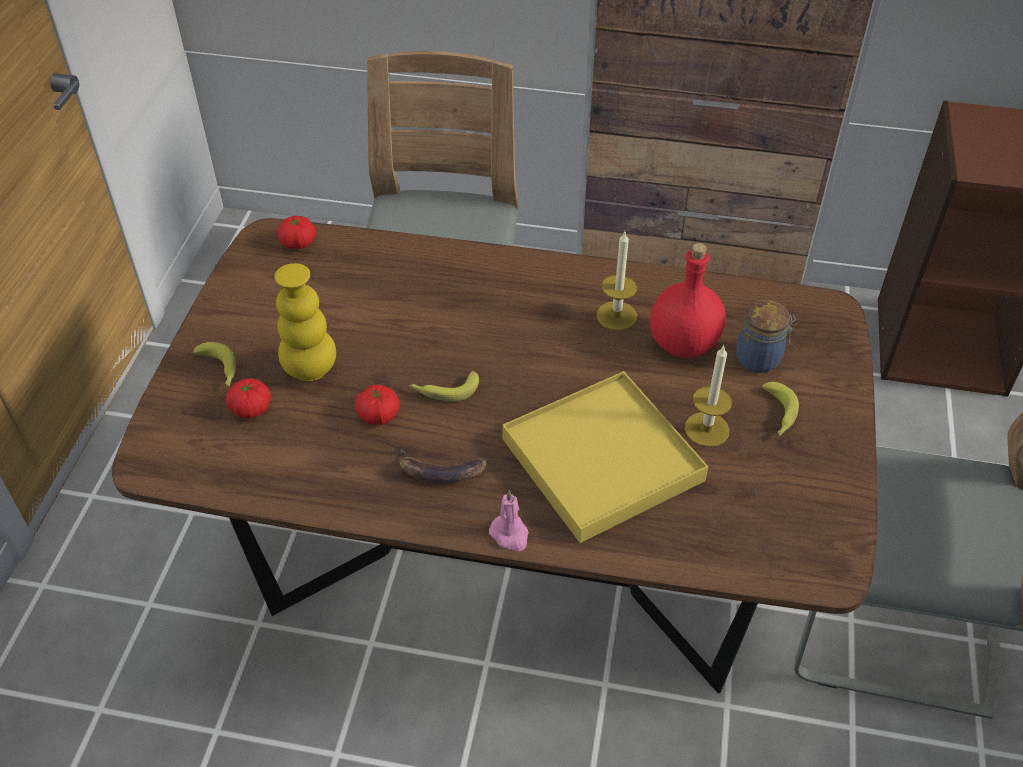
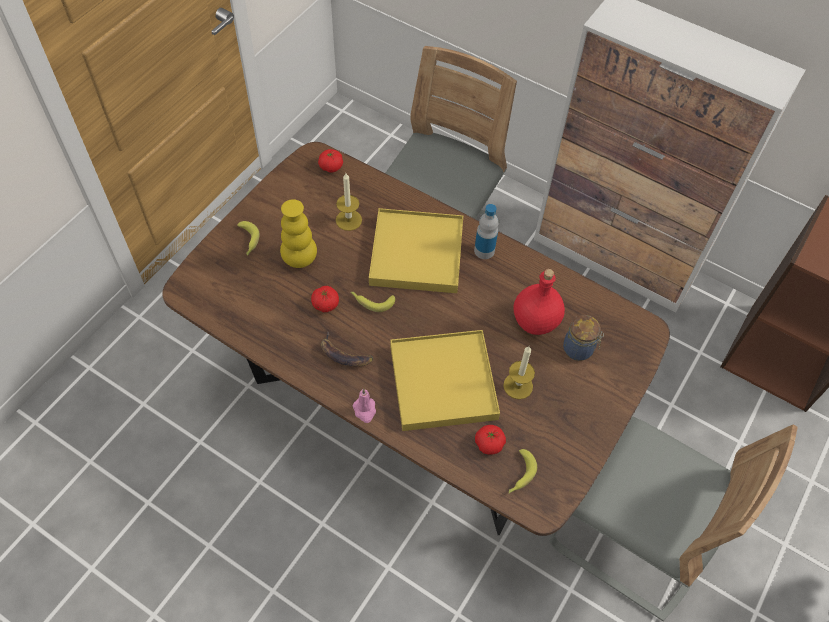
camera: 20 degrees right, 10 degrees up
(251, 409) = (255, 274): tomato -> tomato (489, 444)
(477, 312) = (417, 254): none -> yellow tray
(567, 281) = (484, 251): none -> bottle
(616, 316) = (503, 286): candle -> candle (348, 220)
(778, 414) = (569, 392): banana -> banana (519, 475)

